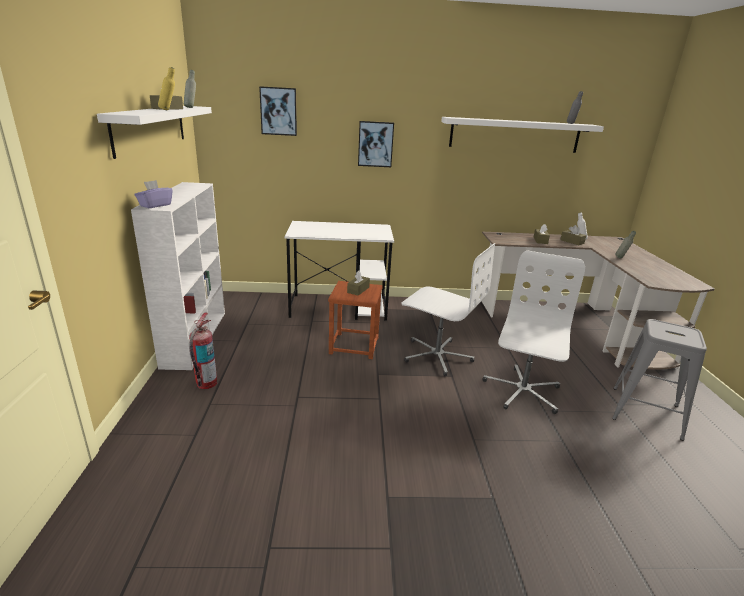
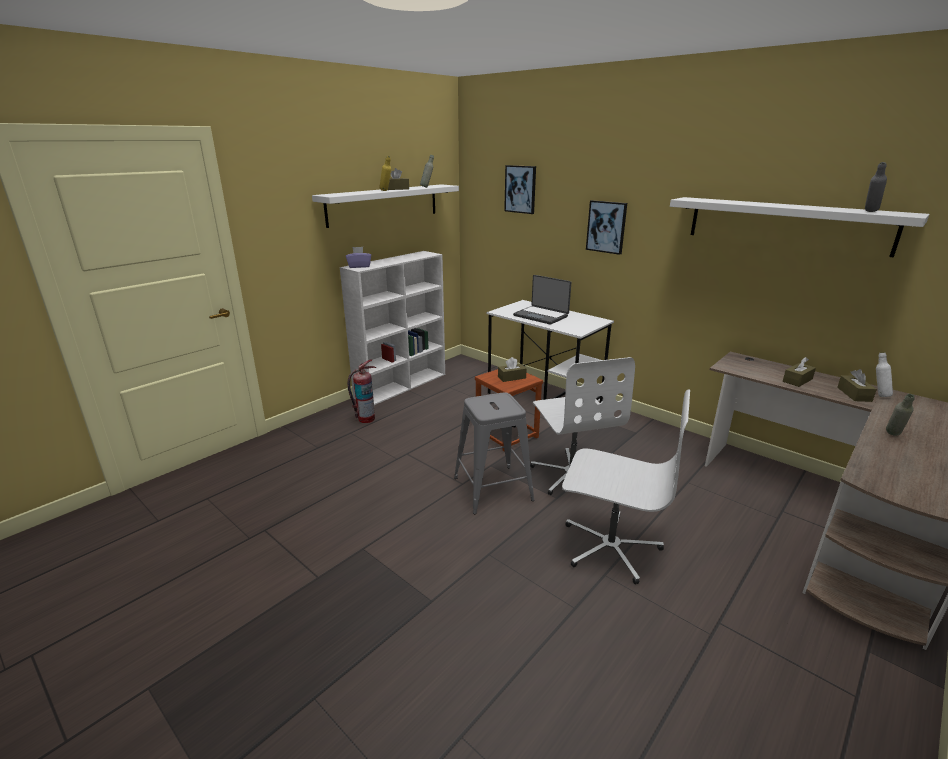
camera: 45 degrees right, 0 degrees up
(335, 231) = (541, 316): none -> laptop
(522, 391) = (610, 546): white office chair -> white office chair turned 45 degrees clockwise
(646, 412) = (746, 653): grey stool -> grey stool (493, 489)

